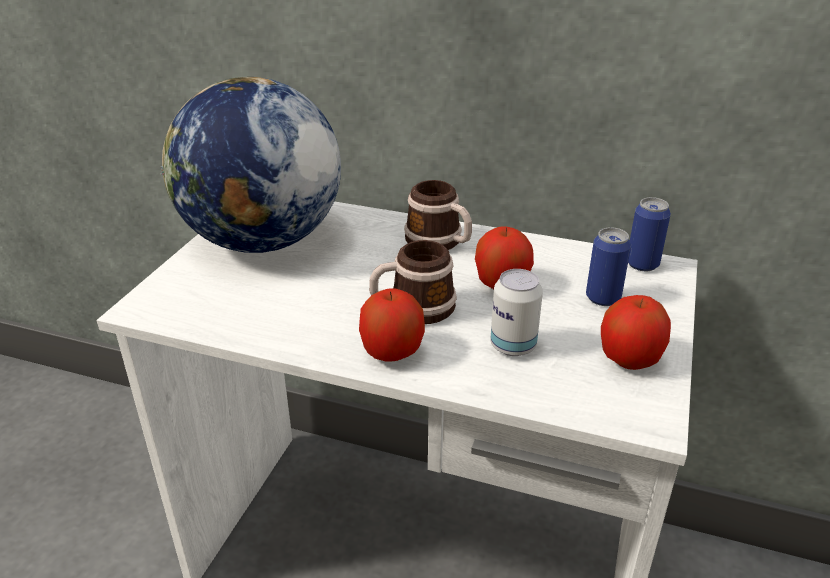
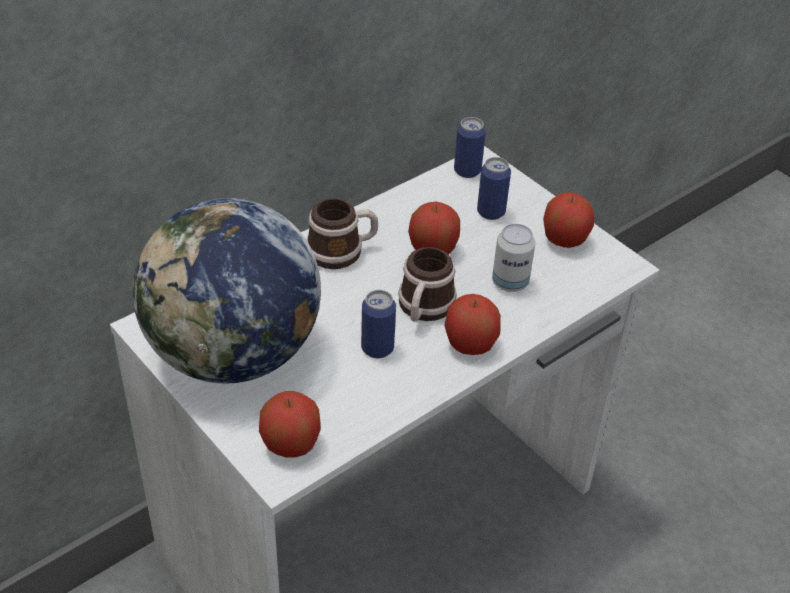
camera: 60 degrees left, 10 degrees up
(177, 302) = (290, 444): none -> apple
(333, 302) = (377, 348): none -> can

